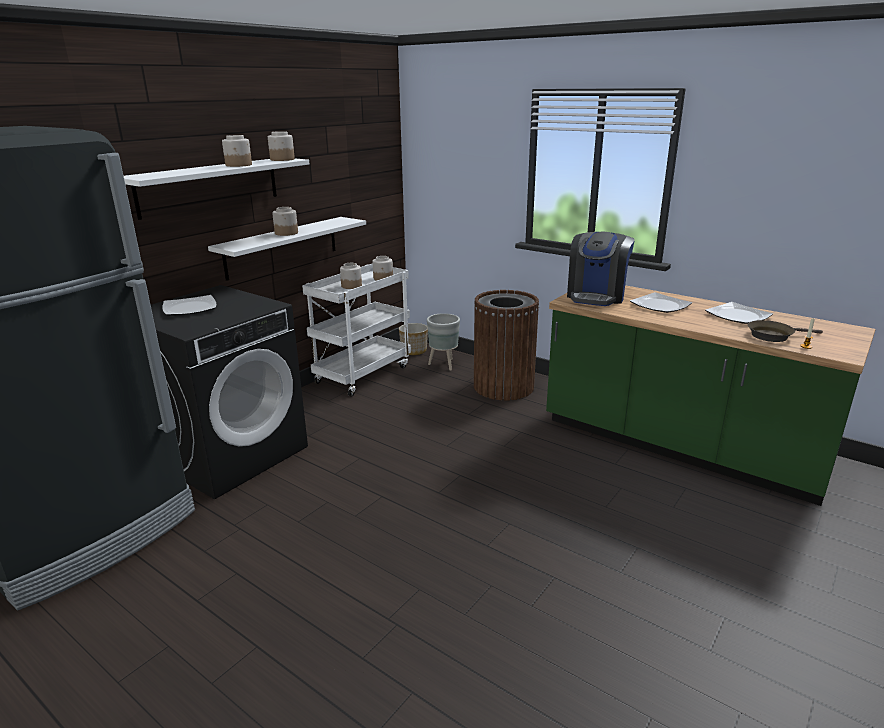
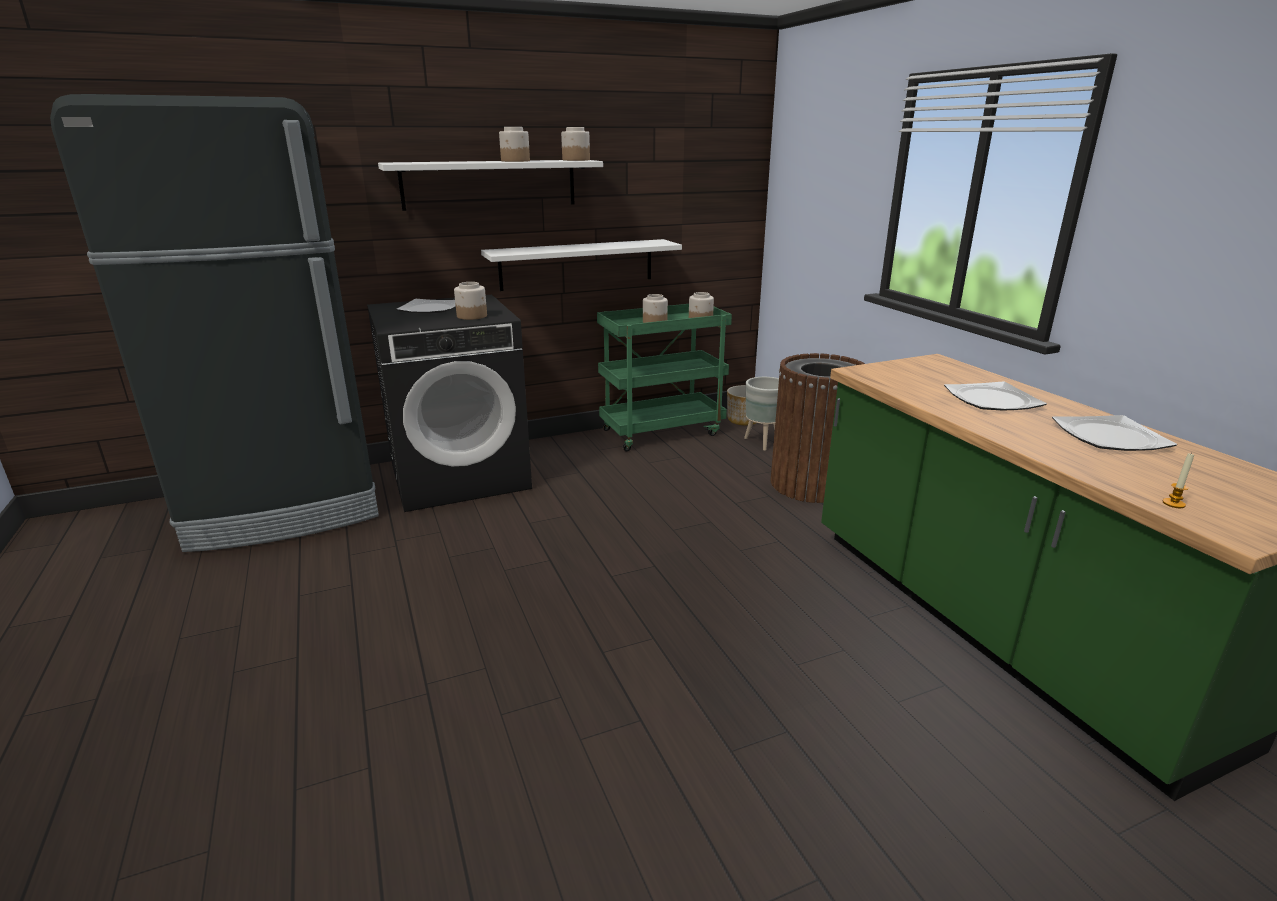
camera: 30 degrees right, 0 degrees up
(286, 233) = (574, 247): jar -> jar (472, 316)
(363, 374) = (662, 431): white cart -> green cart
(596, 296) = (911, 373): coffee machine -> none
(773, 336) = (1131, 475): brown frying pan -> none

